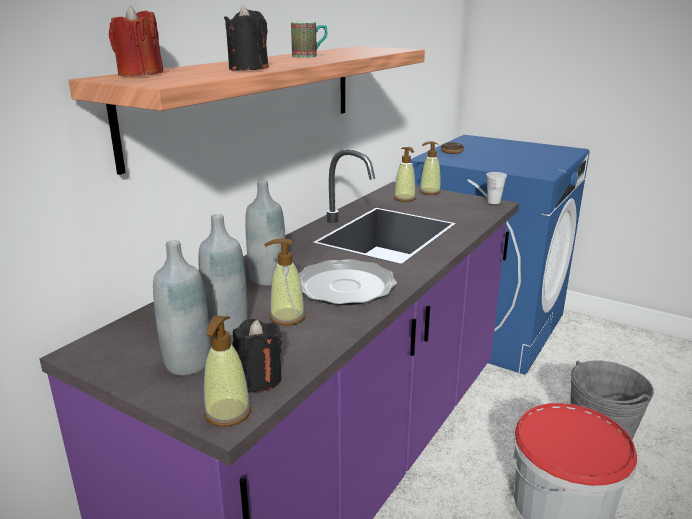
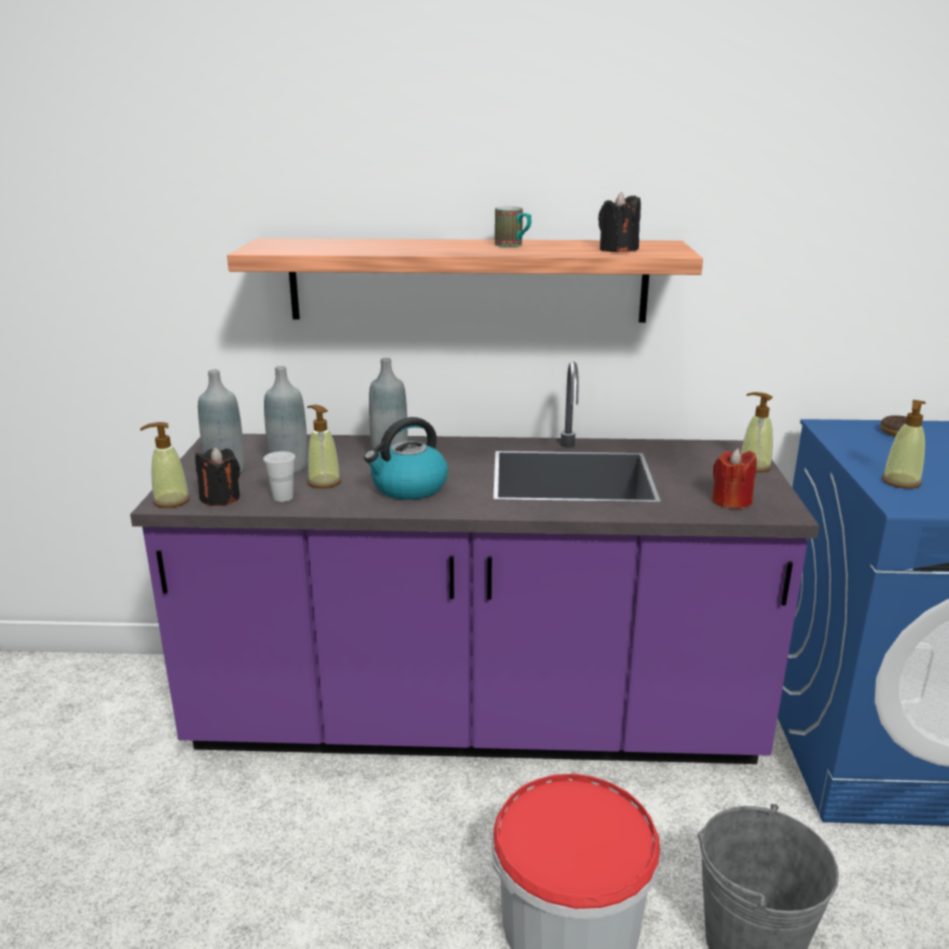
camera: 60 degrees right, 0 degrees up
(140, 74) = (298, 241): red candle -> red candle (731, 501)
(248, 68) = (372, 249): black candle -> black candle (618, 250)
(345, 286) = (408, 488): plate -> kettle
(404, 198) = (700, 459): soap dispenser -> soap dispenser (901, 482)
(493, 202) = (787, 509): white cup -> white cup (283, 497)

